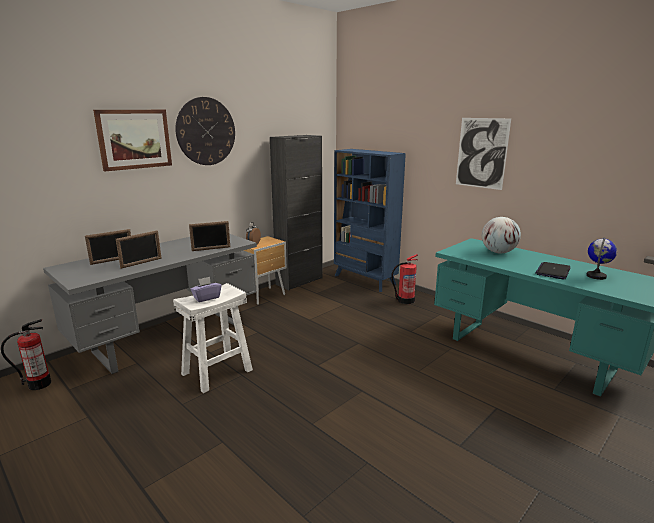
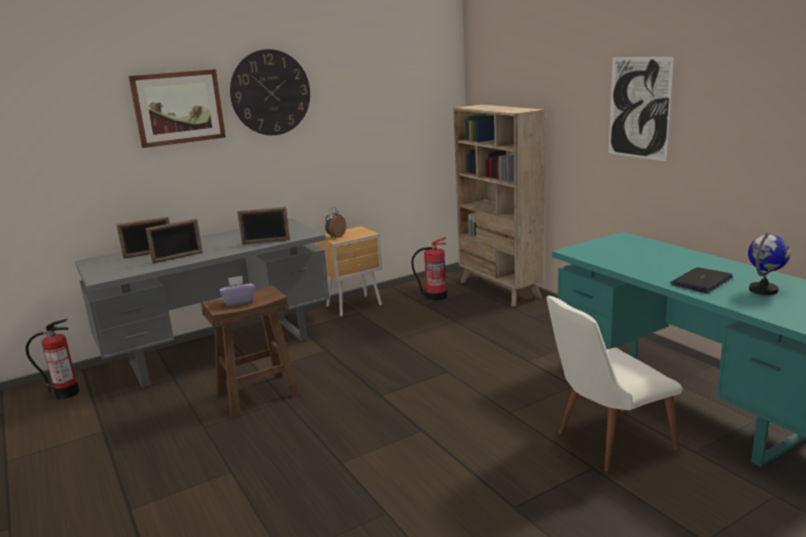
camera: 15 degrees right, 0 degrees up
(217, 372) = (257, 394): white stool -> brown stool
(299, 281) = (409, 288): black cabinet -> none
(365, 280) = (499, 289): blue bookcase -> beige bookcase
(405, 300) = (542, 319): fire extinguisher -> fire extinguisher (435, 296)
(494, 387) = (605, 442): none -> white chair
(498, 252) = (644, 252): globe -> none

